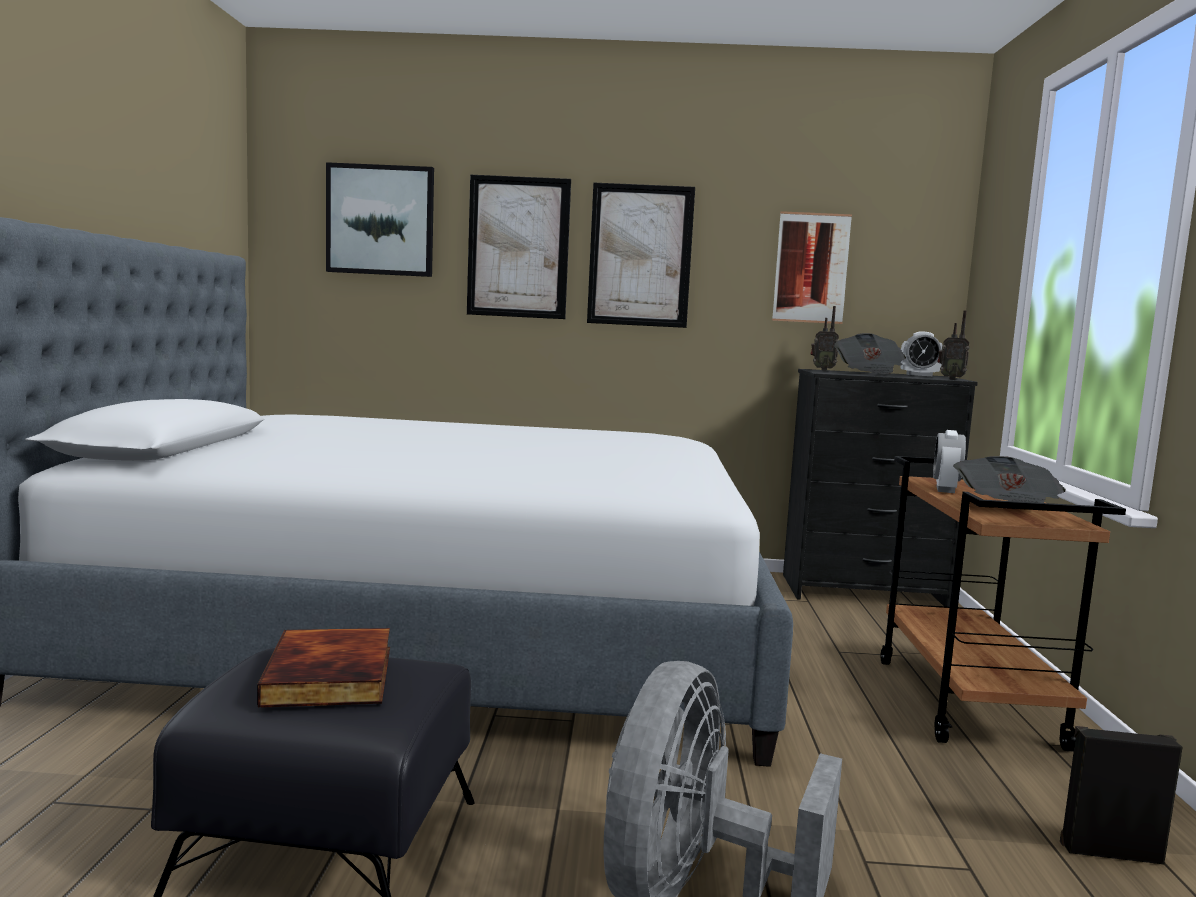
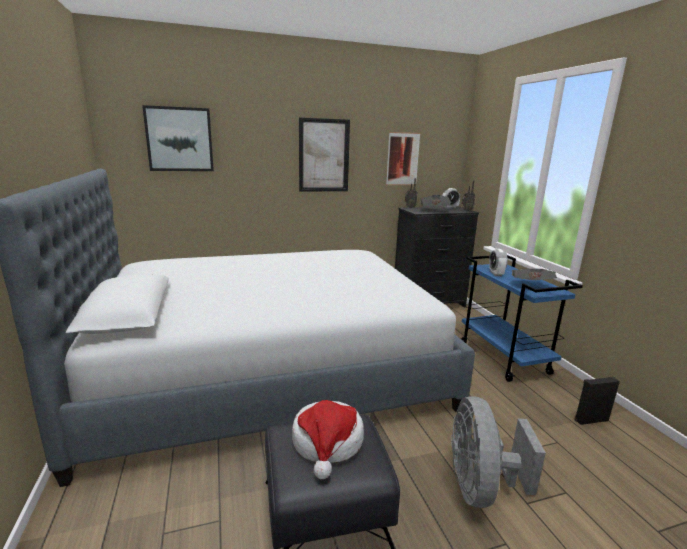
camera: 20 degrees left, 10 degrees up
(333, 675) = (327, 443): book -> hat
(518, 247) = (260, 153): picture -> none
(969, 703) = (504, 358): brown cart -> blue cart

